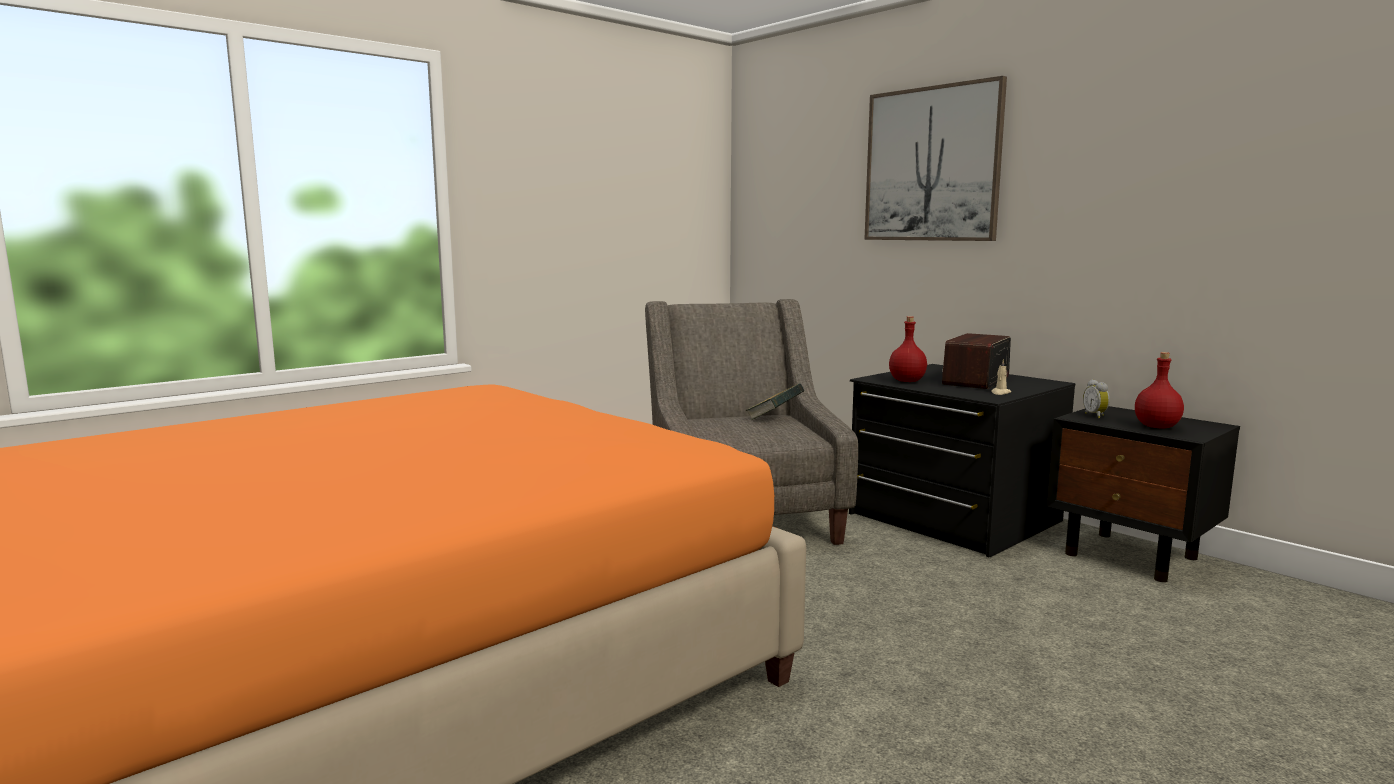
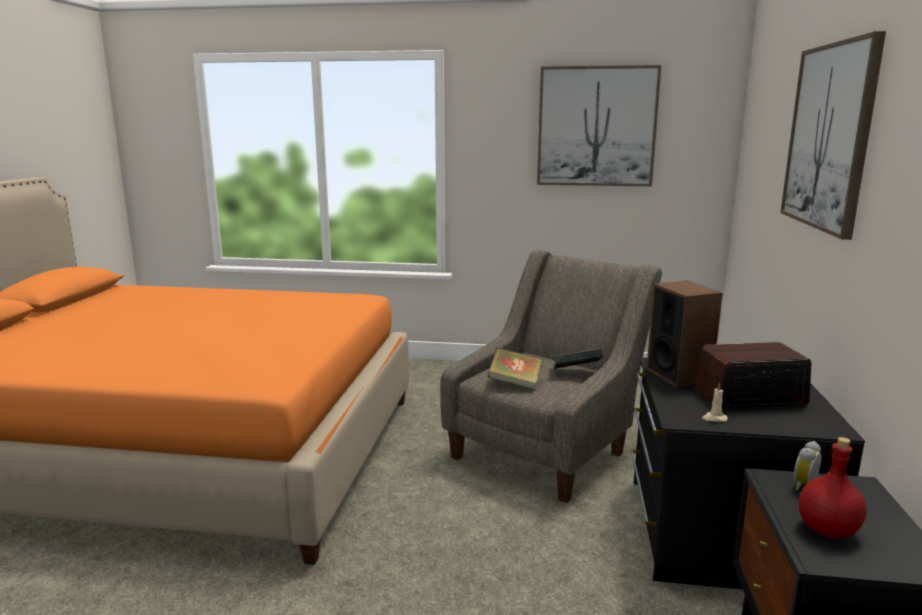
camera: 50 degrees right, 5 degrees up
(615, 167) = (596, 127): none -> picture
(757, 435) = (515, 383): none -> book
(907, 381) = (678, 375): red bottle -> speaker

